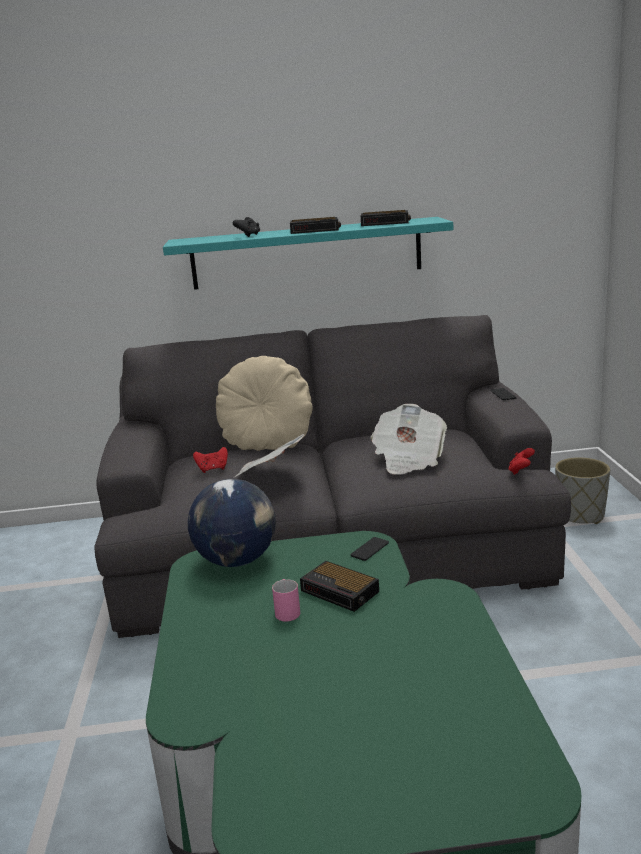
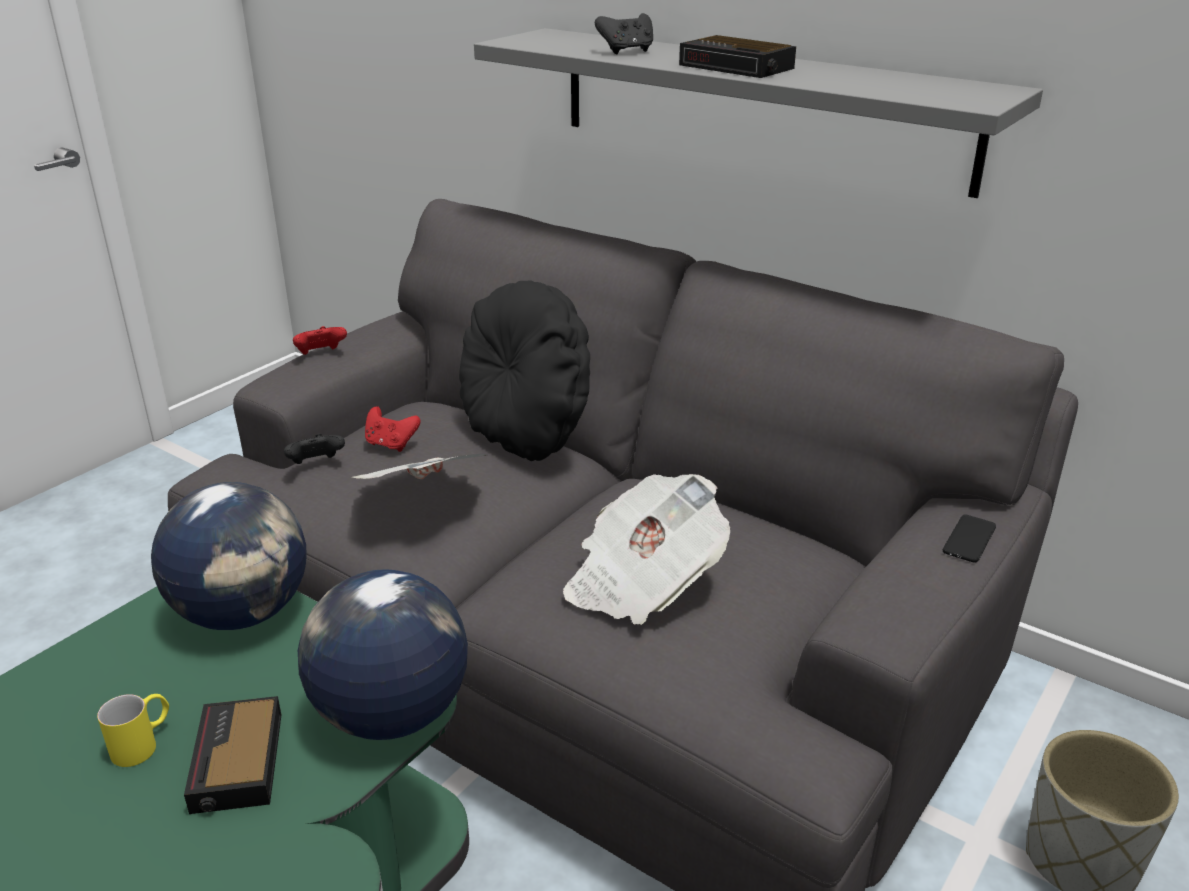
camera: 40 degrees right, 10 degrees up
(188, 490) = (316, 464): none -> black game controller
(268, 446) = (525, 438): beige pillow -> black pillow
(287, 610) = (143, 743): pink mug -> yellow mug
(306, 253) = (757, 107): turquoise shelf -> grey shelf
(369, 549) = (391, 714): phone -> globe
(386, 223) = (892, 81): alarm clock -> none
(521, 471) = (788, 728): red game controller -> red game controller (321, 354)

